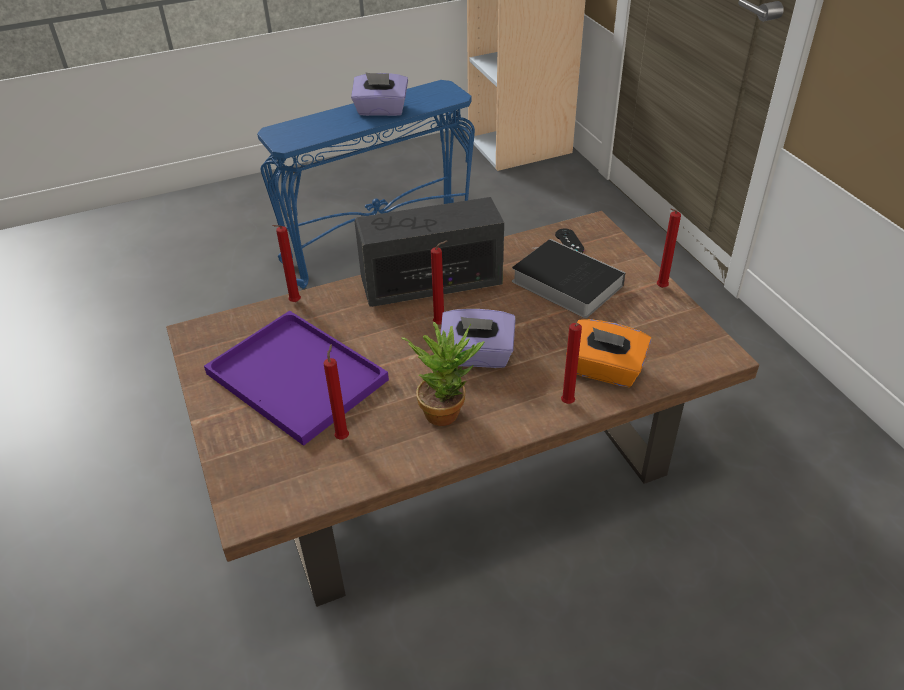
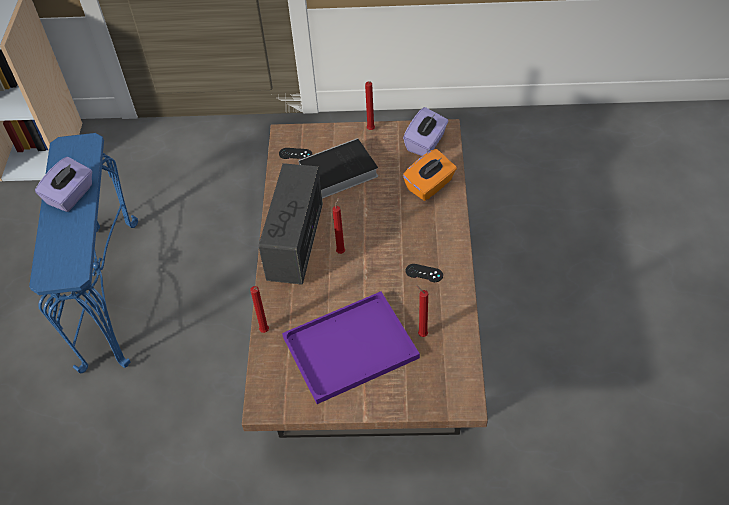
camera: 65 degrees left, 10 degrees up
(446, 409) = (424, 273): potted plant -> black game controller
(477, 356) = (383, 242): purple tissue box -> purple tissue box (426, 143)
(567, 404) = (449, 214): red candle -> none

